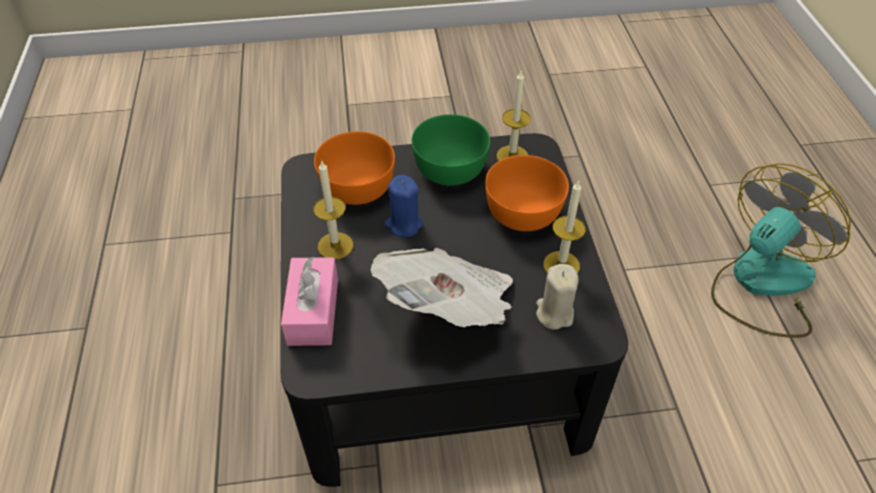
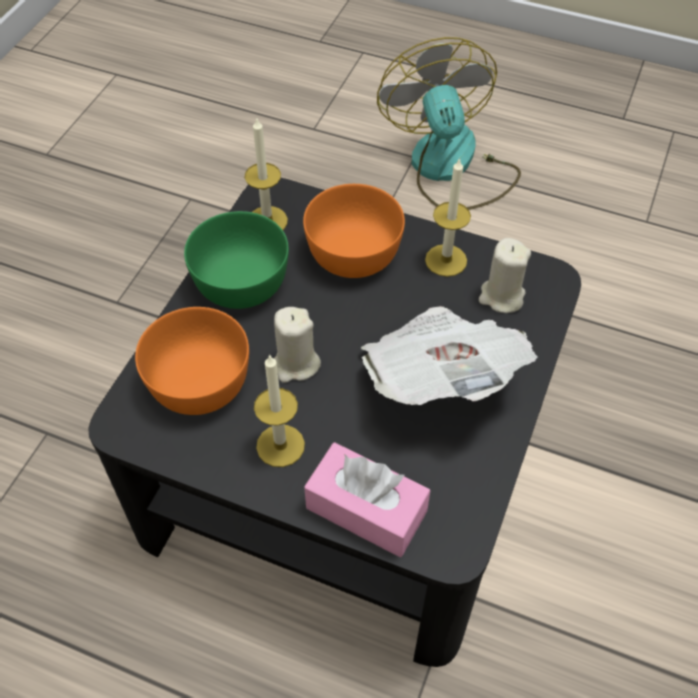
camera: 60 degrees left, 5 degrees up
(404, 224) = (295, 364): blue candle -> beige candle

